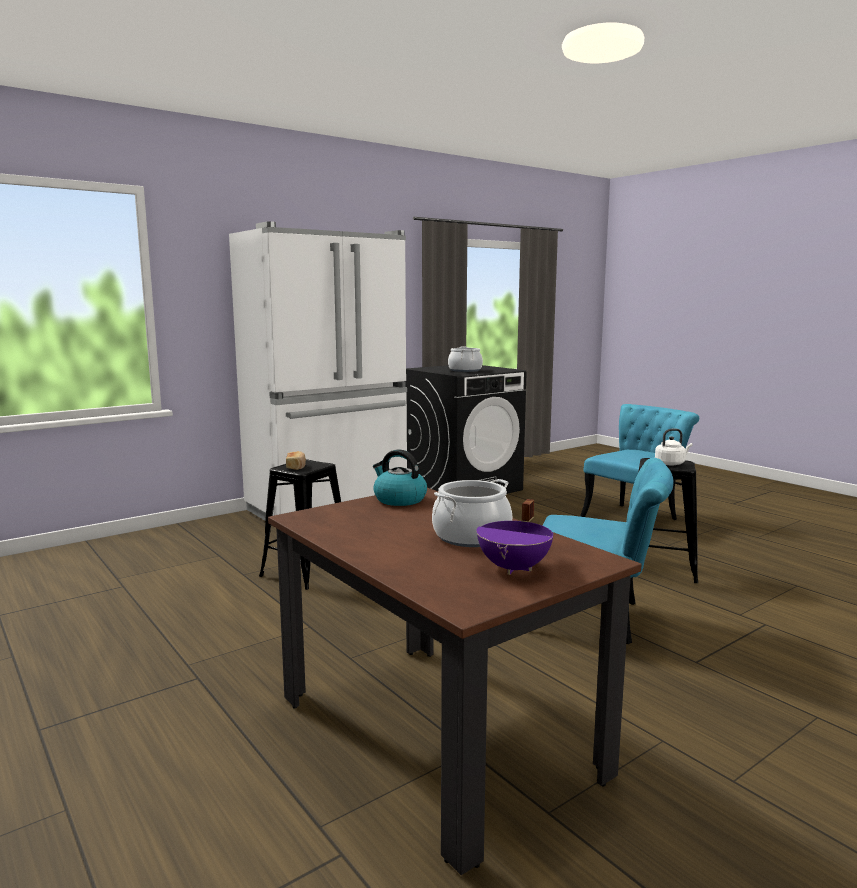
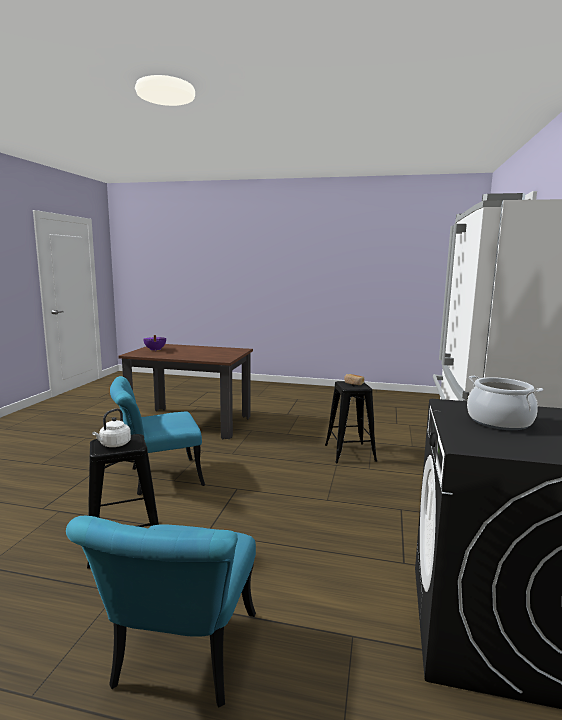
camera: 140 degrees right, 0 degrees up
(399, 499) = (225, 357): kettle -> none
(471, 536) = (178, 353): cooking pot -> none

